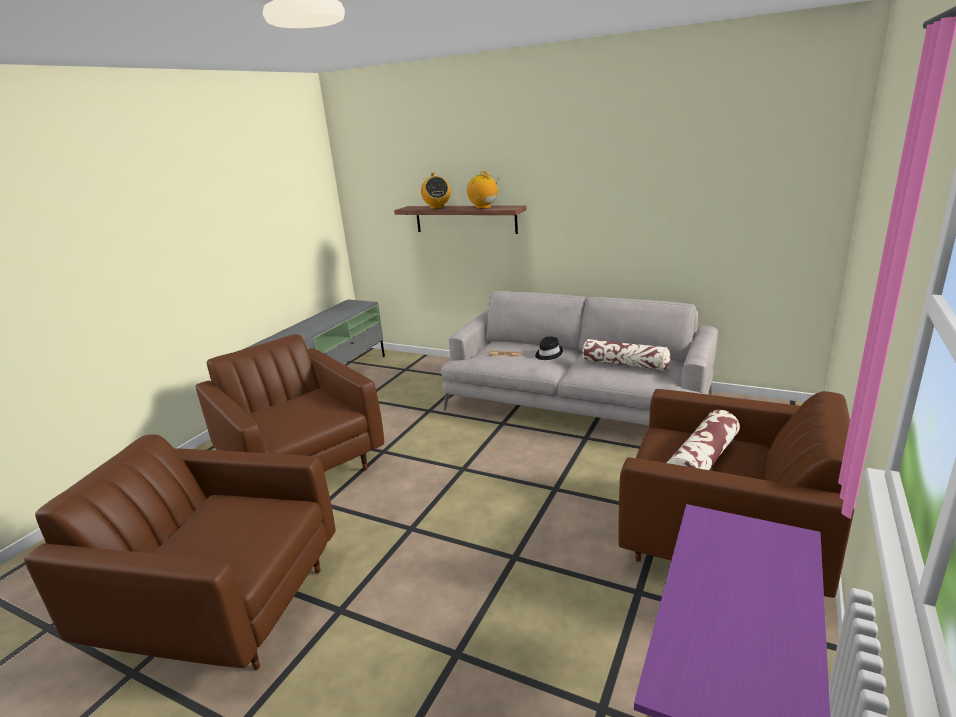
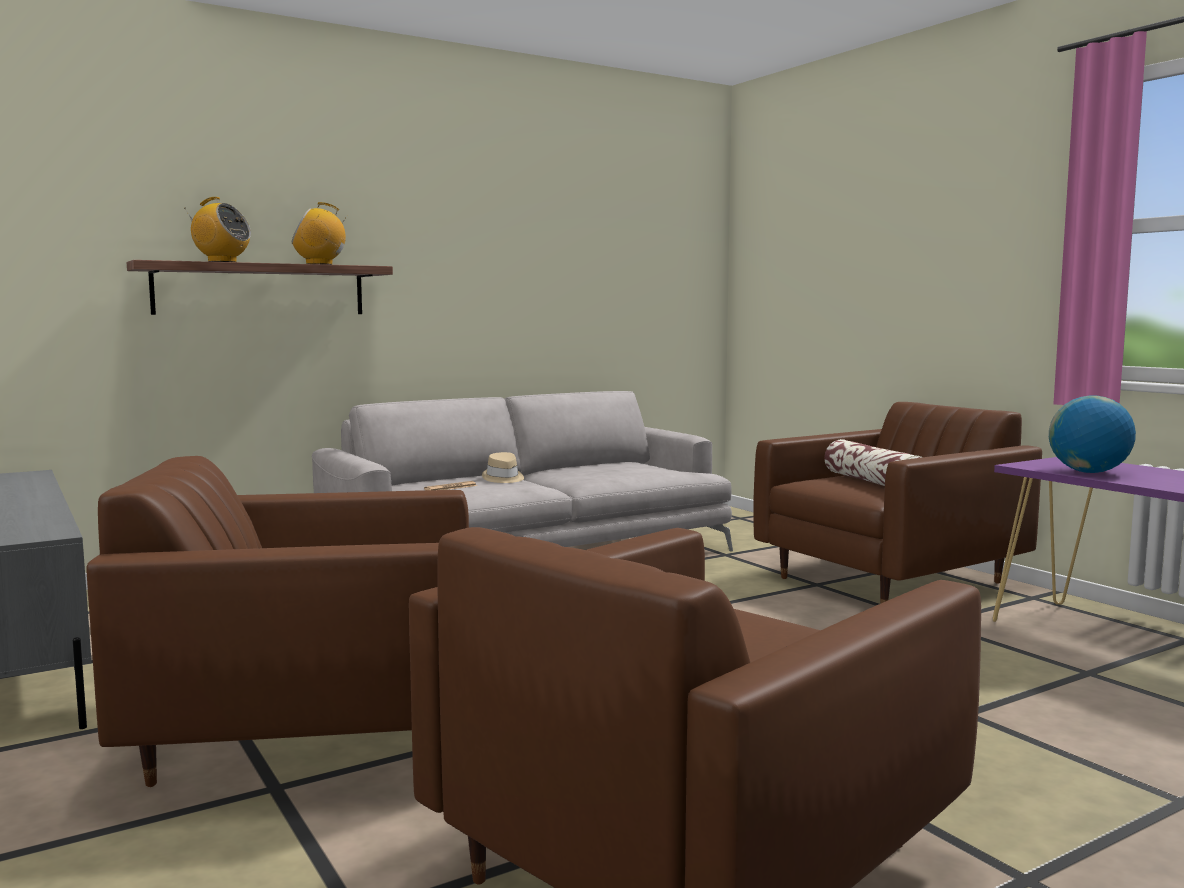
camera: 60 degrees left, 15 degrees down
(548, 354) = (503, 478): black hat -> beige hat
(625, 364) = (609, 469): pillow -> none
(711, 561) = (1088, 472): none -> globe

